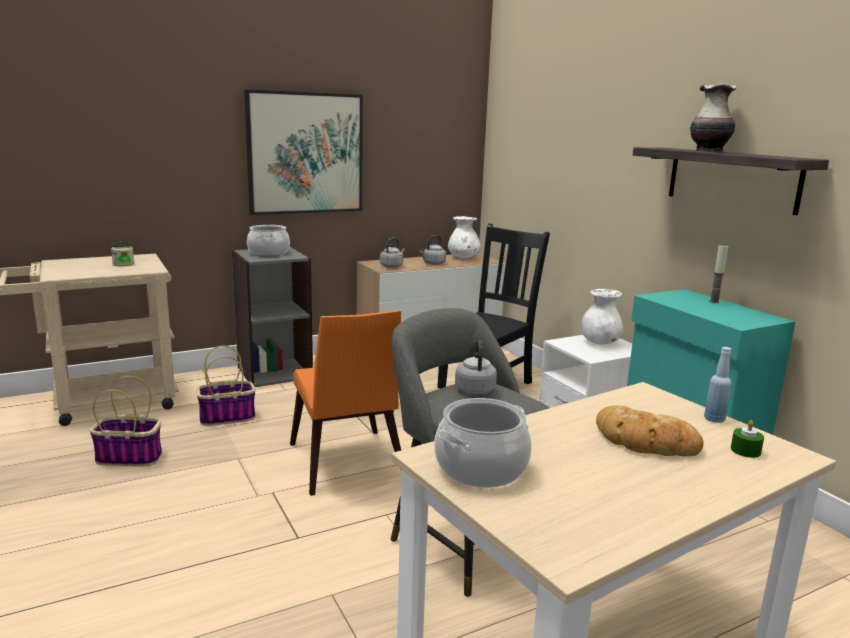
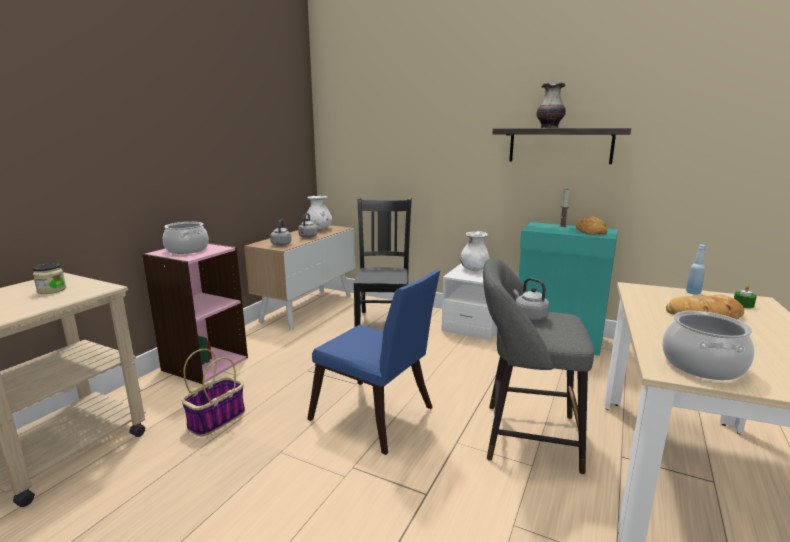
camera: 35 degrees left, 0 degrees up
(130, 457) = (166, 502): basket -> none
(274, 372) = (205, 363): grey bookcase -> pink bookcase
(305, 153) = (193, 150): picture -> none
(346, 465) = (376, 418): orange chair -> blue chair
(736, 315) = (591, 231): none -> bread

